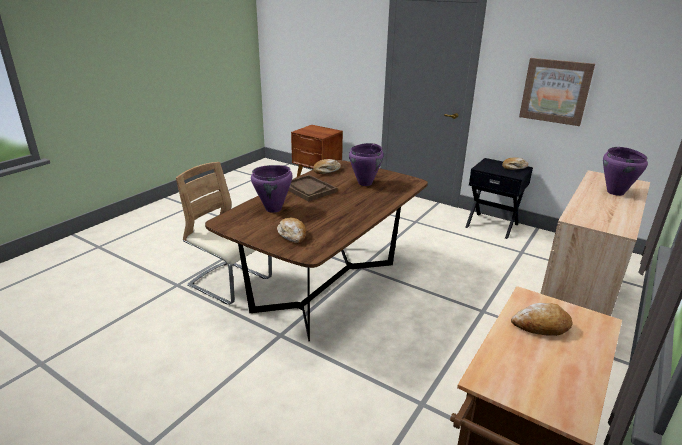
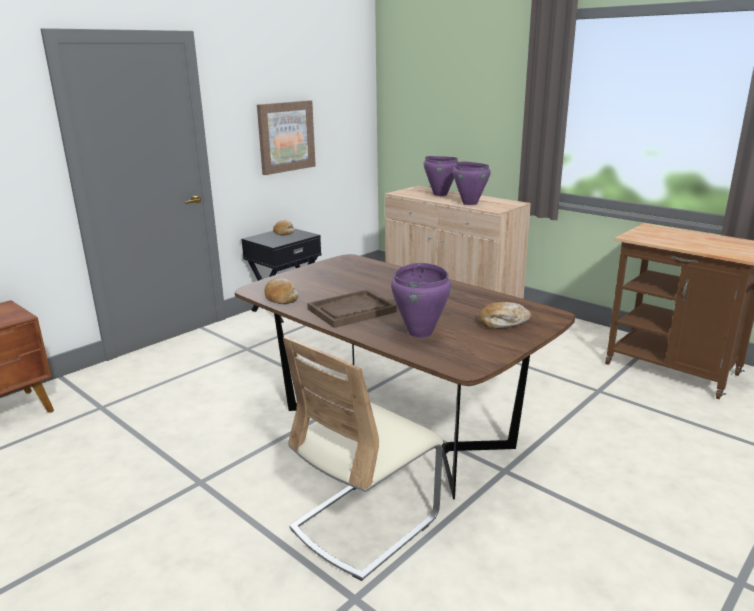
camera: 80 degrees left, 5 degrees down
(365, 183) = (343, 280): purple cooking pot -> purple cooking pot (470, 203)
(541, 326) = (667, 238): bread -> none

